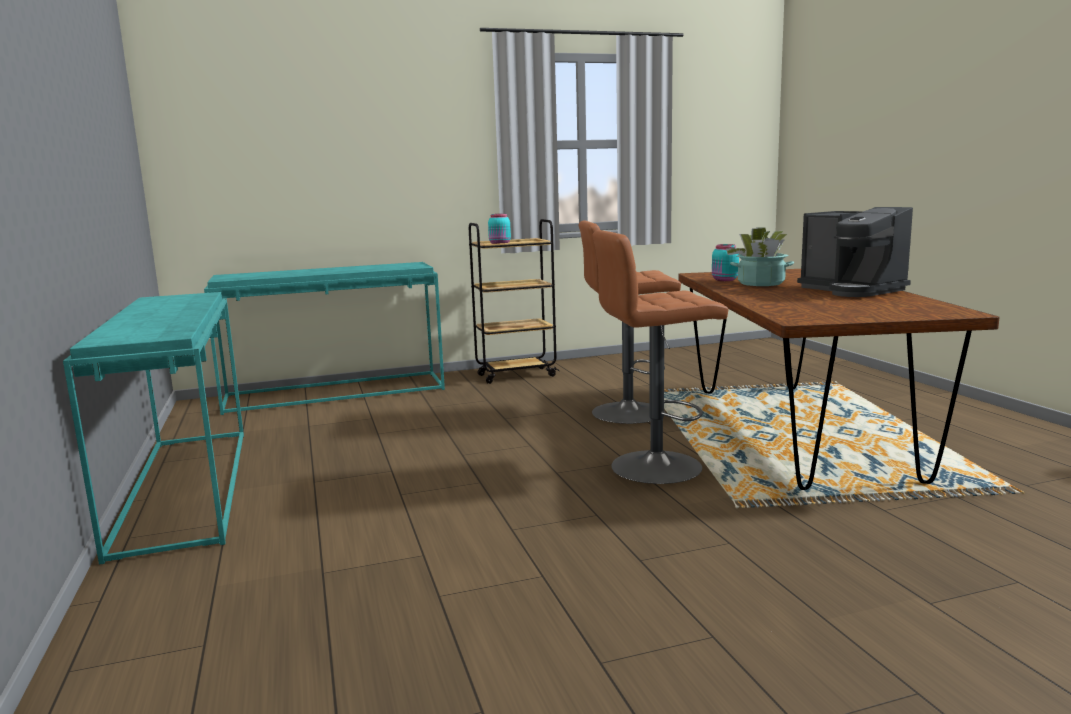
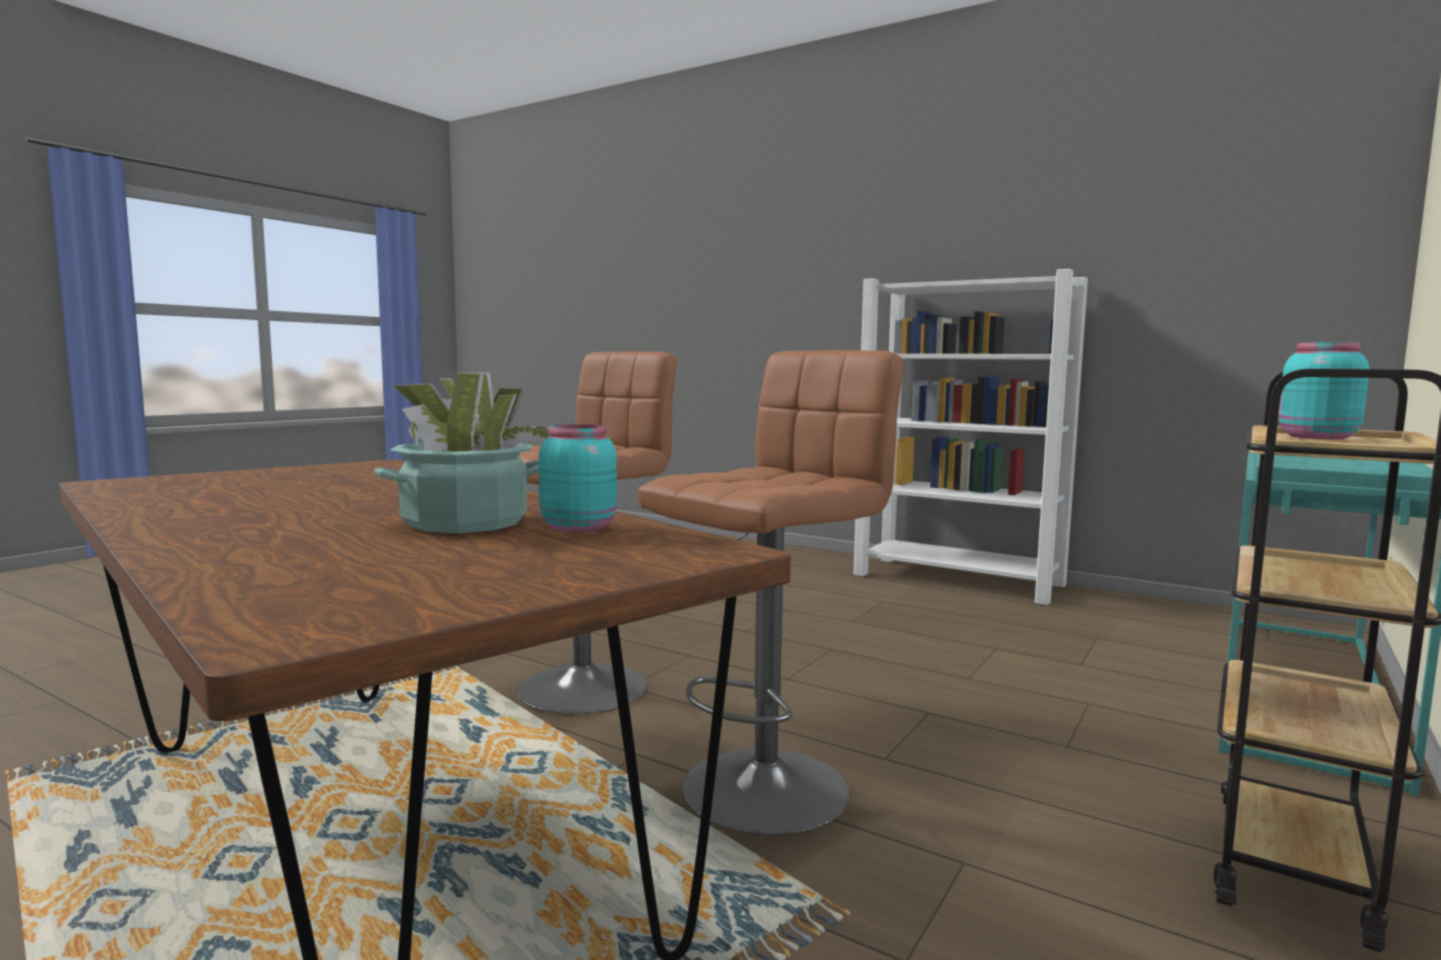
camera: 140 degrees right, 5 degrees down
(184, 487) = (958, 580): turquoise console table -> white bookcase
(852, 290) = (233, 515): coffee machine -> none

